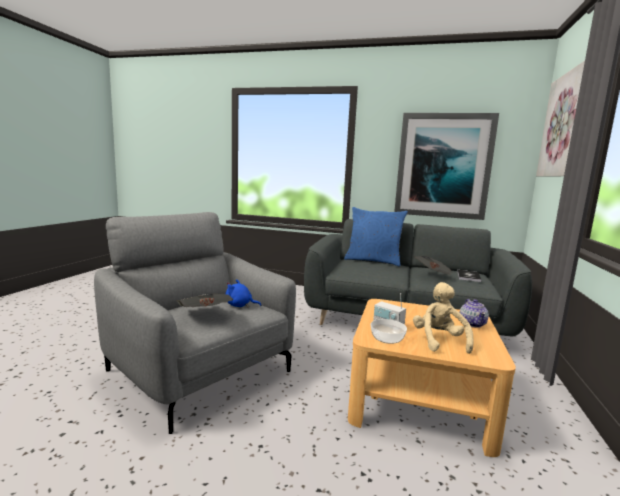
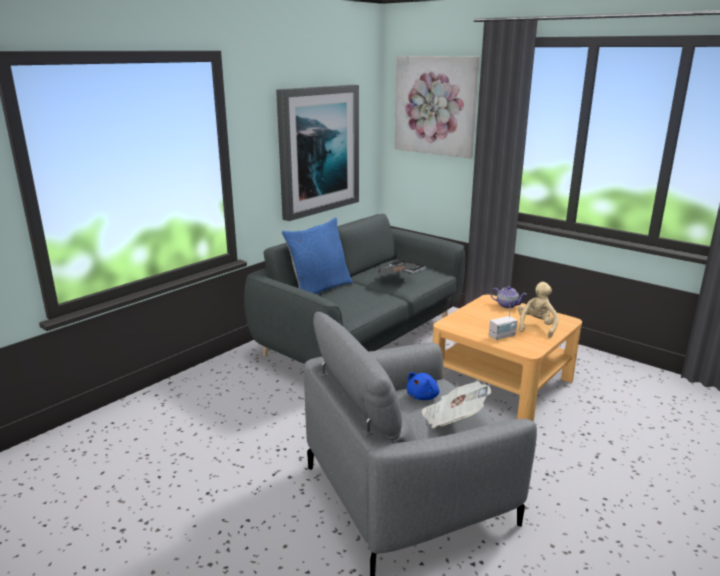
camera: 65 degrees left, 10 degrees up
(387, 338) = (529, 344): bowl -> none
(439, 341) = (536, 327): beige plush toy -> beige plush toy turned 90 degrees clockwise

